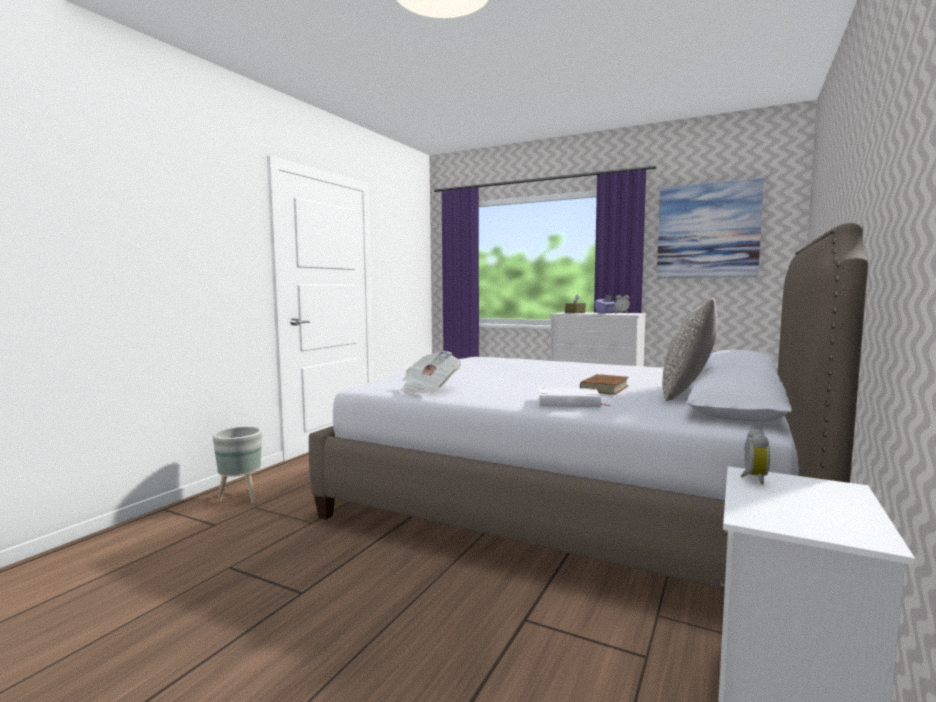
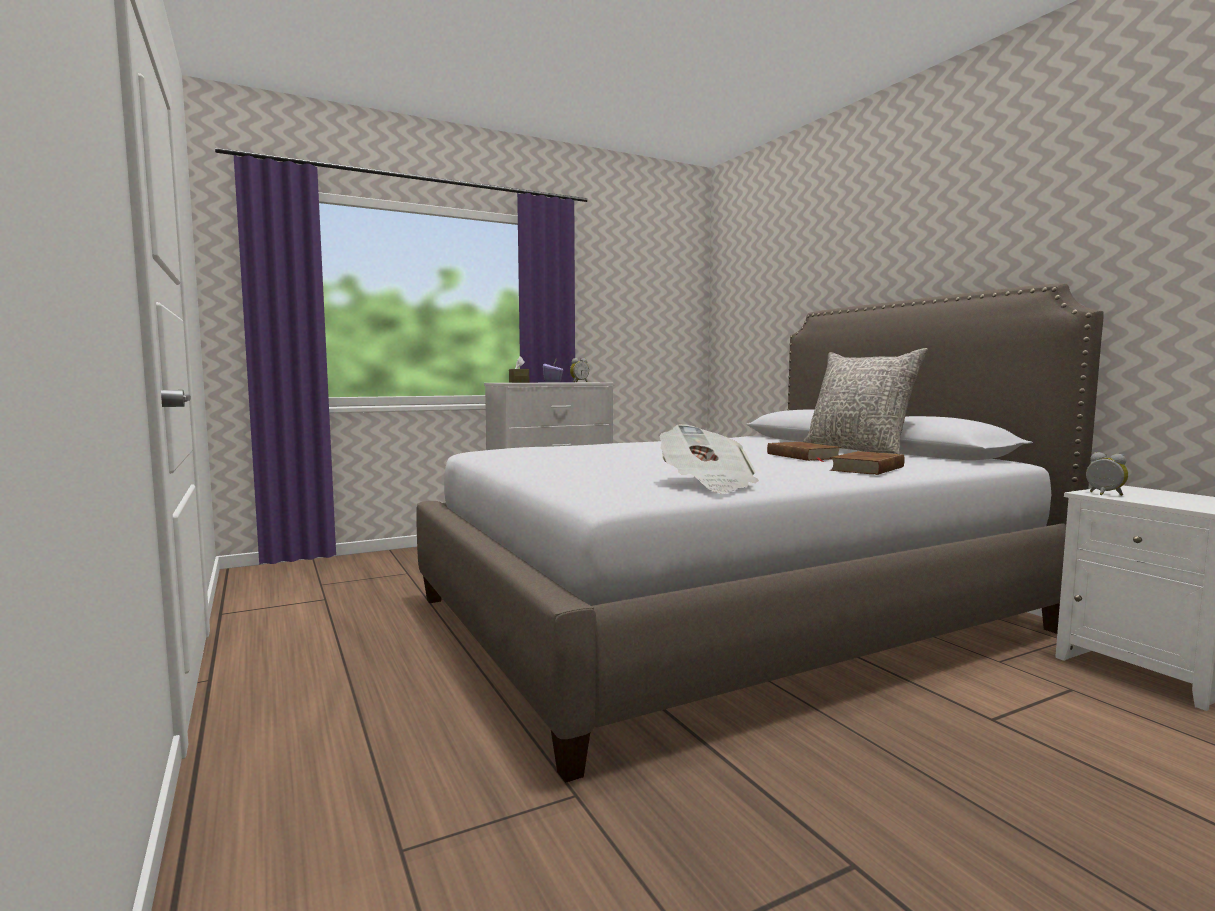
camera: 55 degrees left, 0 degrees up
(240, 498) = (312, 861): grey planter -> none
(568, 402) = (868, 469): white book -> brown book
(707, 231) = (631, 287): picture -> none

